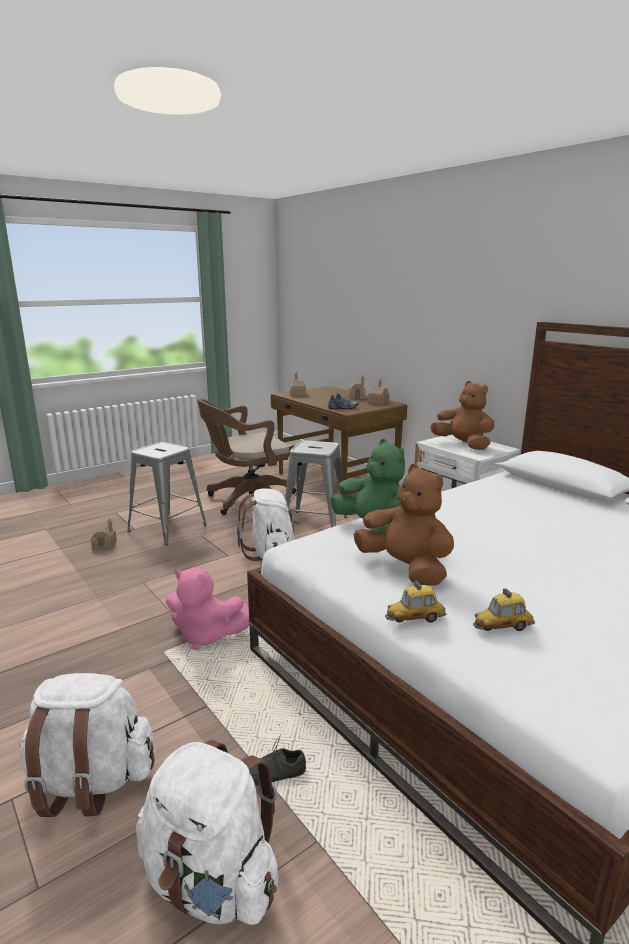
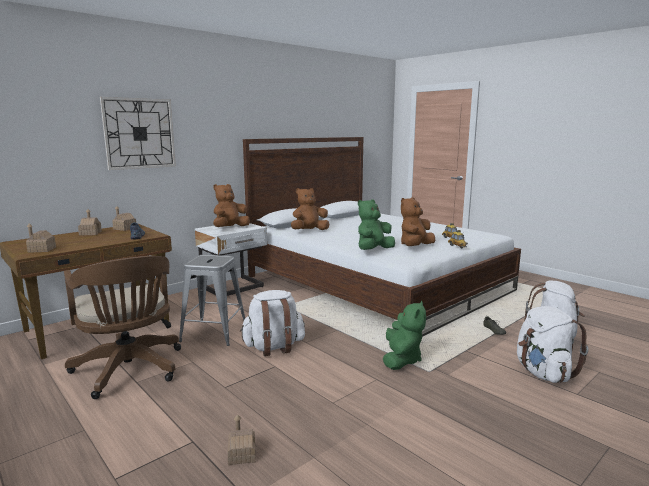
camera: 95 degrees left, 5 degrees down
(167, 528) = (198, 414): grey stool -> none
(206, 635) = (401, 359): pink plush toy -> green plush toy
(423, 304) = (139, 133): none -> wall clock
(508, 493) = (309, 231): none -> brown plush toy

